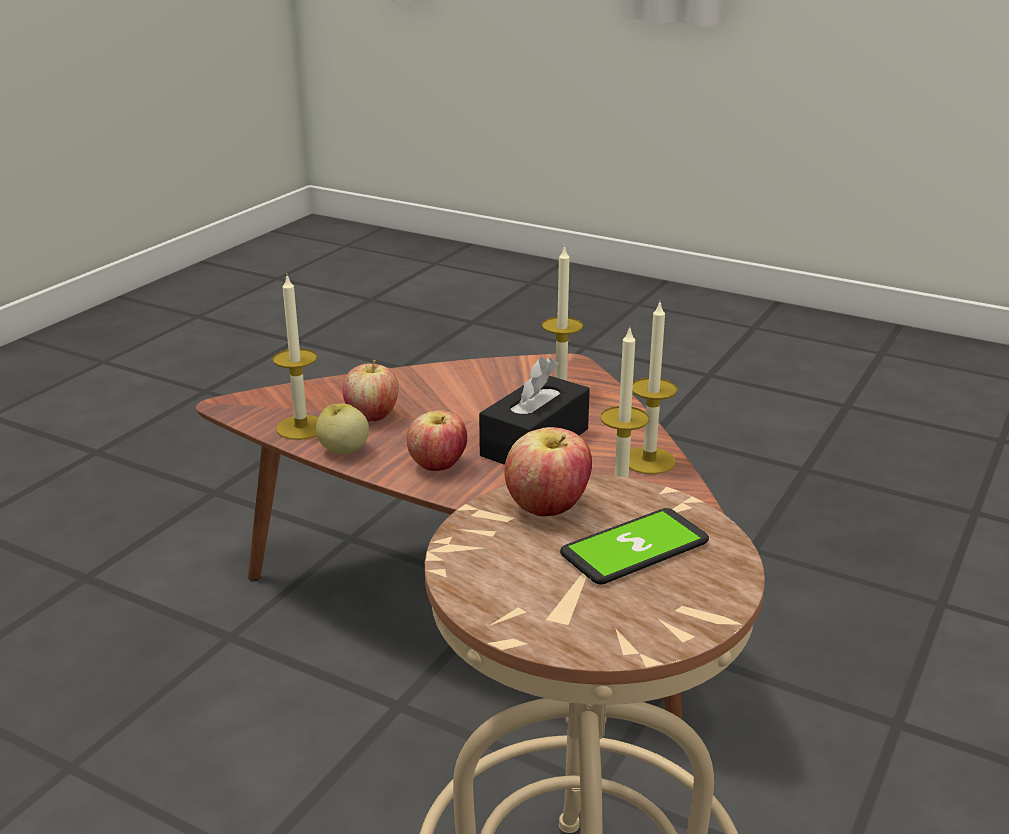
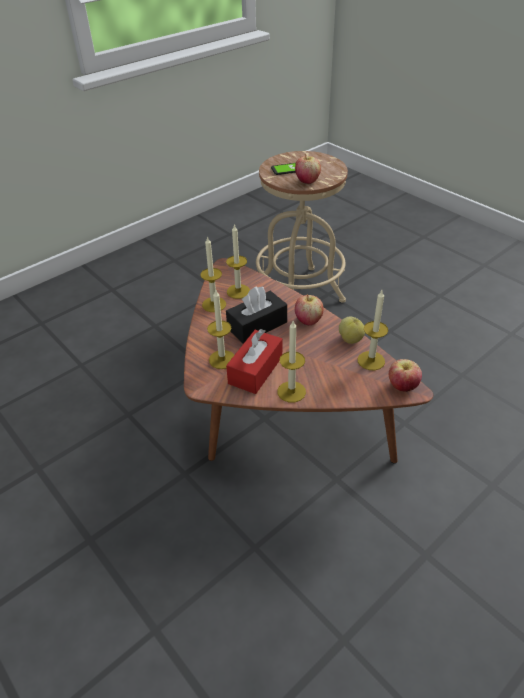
camera: 160 degrees left, 15 degrees up
(372, 416) = (331, 361): apple -> apple (402, 386)
(425, 375) = (291, 391): none -> candle
(496, 388) = (255, 370): none -> red tissue box

